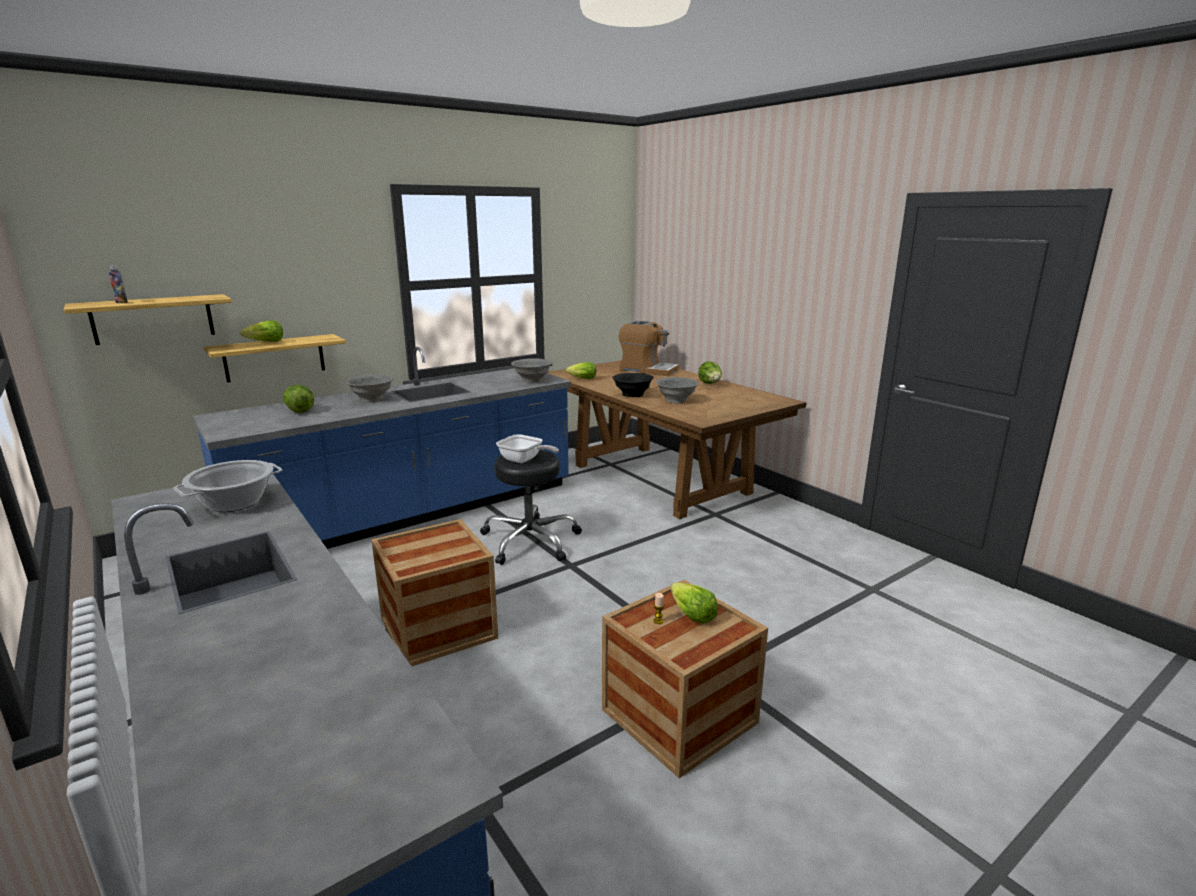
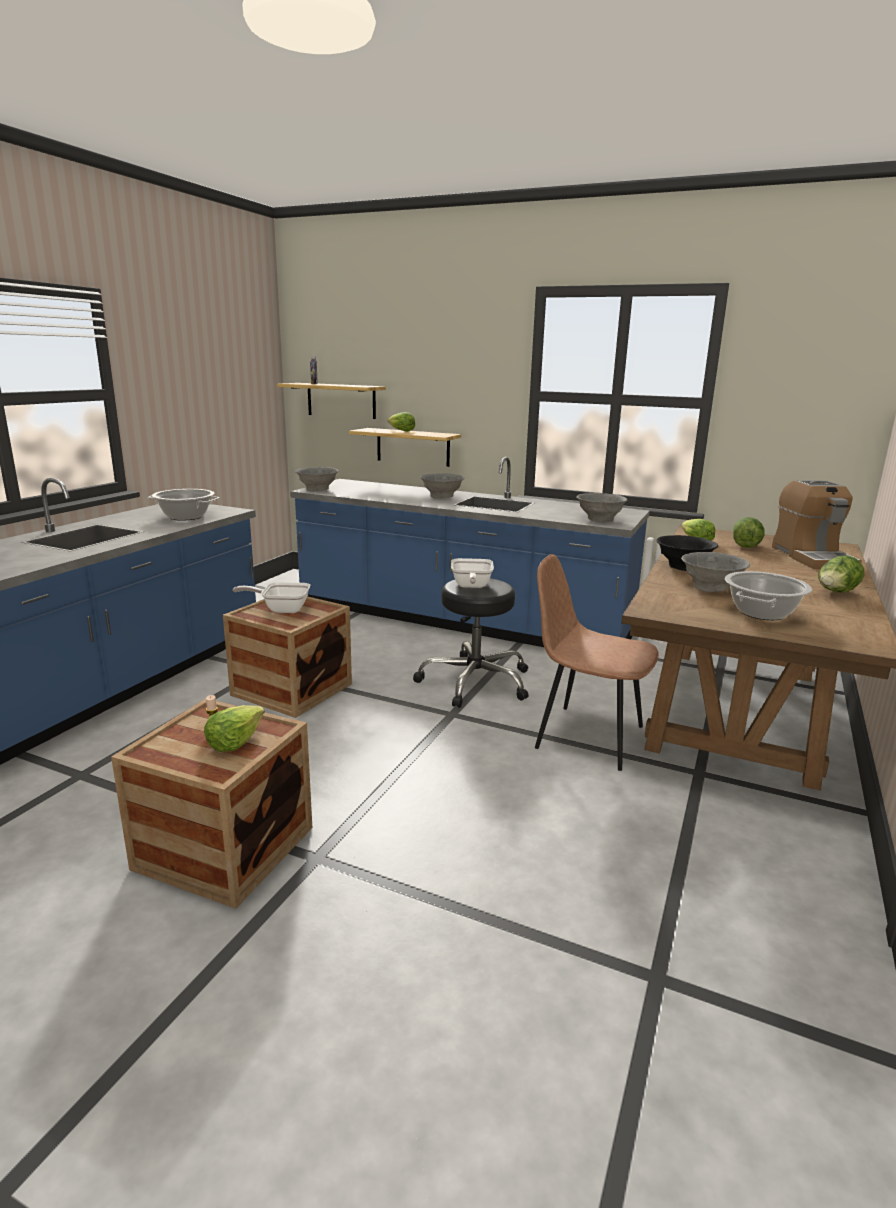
camera: 60 degrees right, 0 degrees up
(230, 431) = (317, 489): none -> grey bowl
(300, 411) = (383, 491): lettuce -> lettuce (746, 545)
(419, 550) = (281, 609): none -> frying pan
(648, 529) = (586, 736): none -> brown chair
(726, 403) = (761, 612): none -> cooking pot

